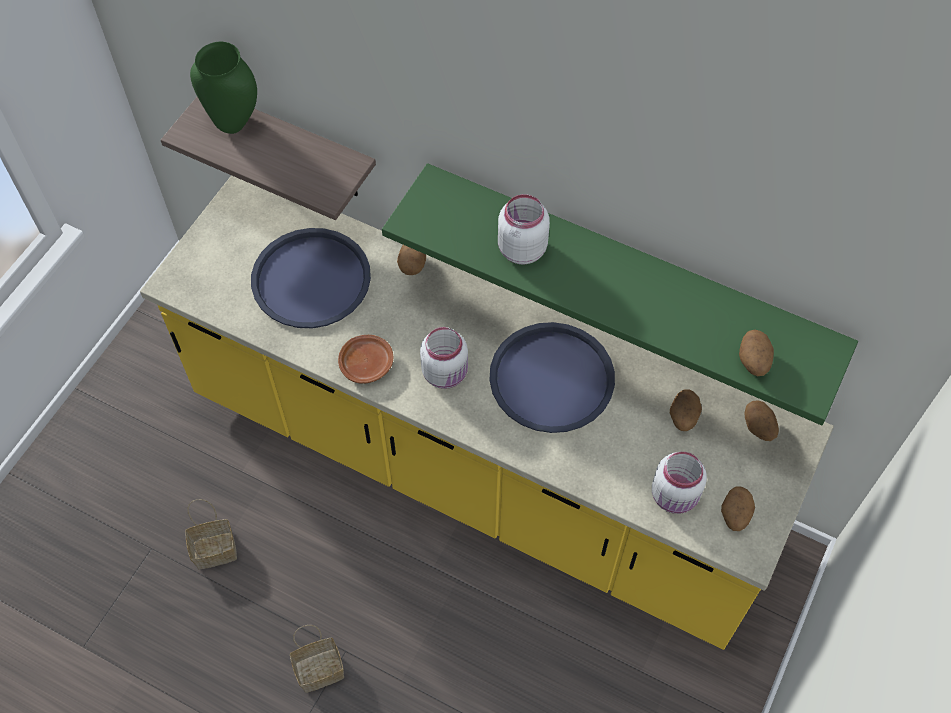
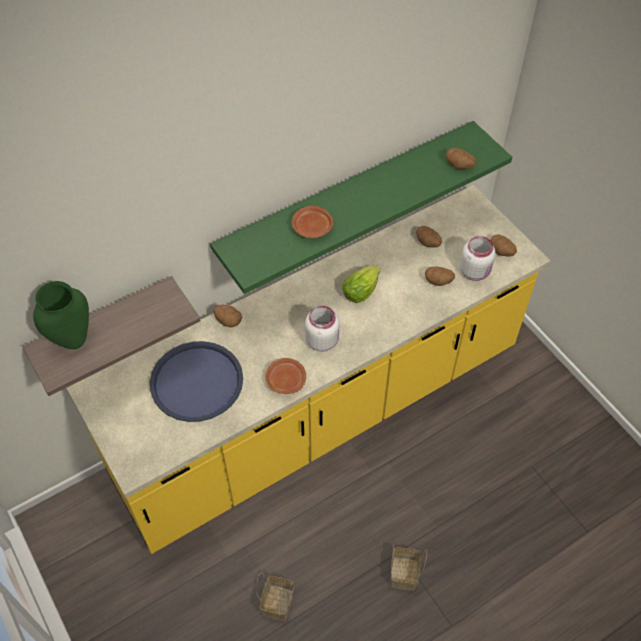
camera: 60 degrees left, 5 degrees down
(520, 249) = (312, 228): white jar -> brown plate
(551, 378) = (362, 290): blue tray -> lettuce
(759, 428) = (455, 214): potato -> potato (438, 281)

